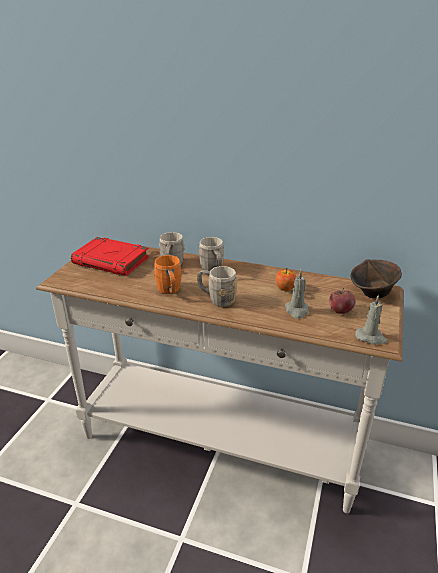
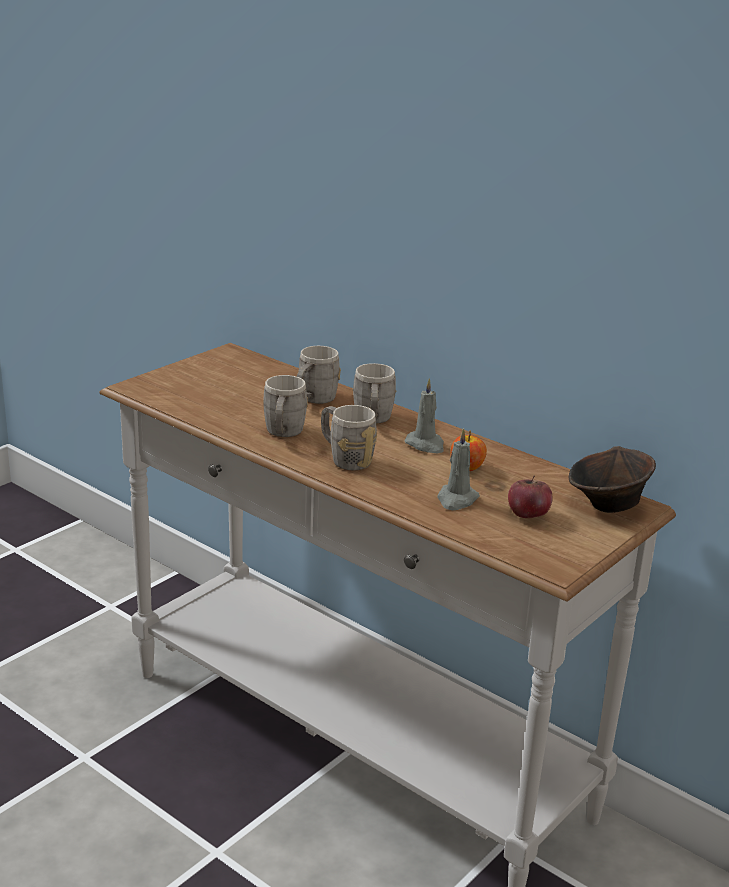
camera: 20 degrees right, 5 degrees down
(112, 261) = (228, 377): red book -> none
(170, 291) = (283, 434): orange mug -> grey mug
(371, 337) = (541, 558): grey candle -> grey candle (426, 445)

